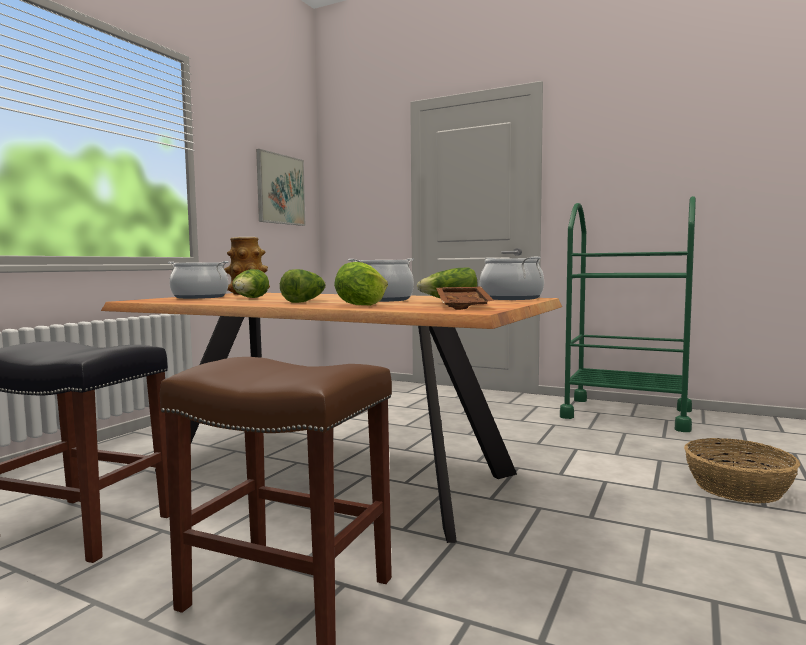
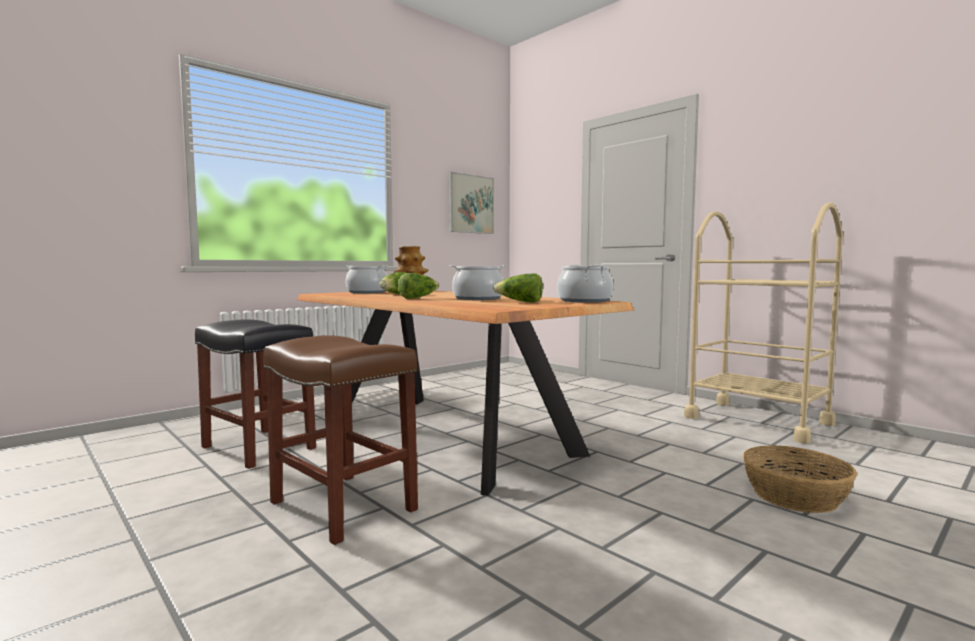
camera: 20 degrees right, 0 degrees up
(361, 305) = (441, 302): lettuce -> none
(465, 306) = (509, 306): brown tray -> none
(626, 414) = (757, 420): green cart -> beige cart

